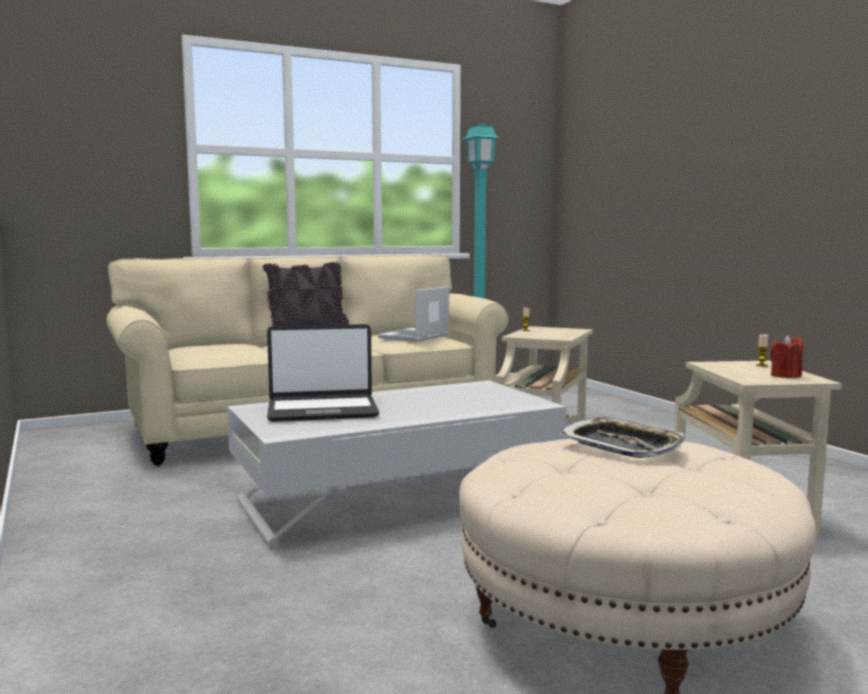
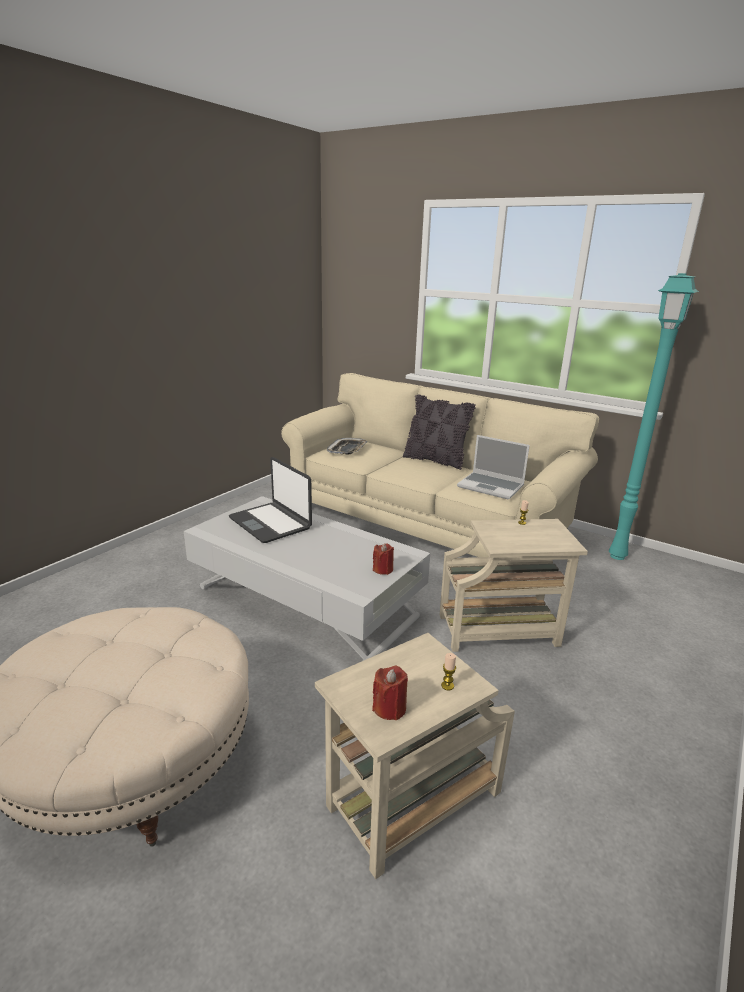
camera: 60 degrees right, 15 degrees up
(414, 337) = (491, 486): laptop -> laptop turned 150 degrees counterclockwise
(502, 393) = (383, 569): none -> red candle
(621, 446) = (157, 652): tray -> tray (347, 450)

